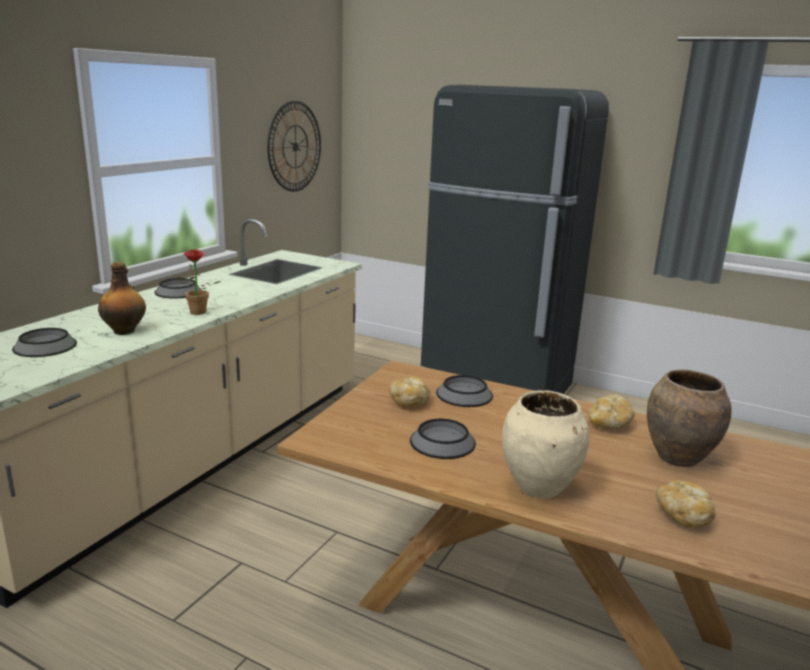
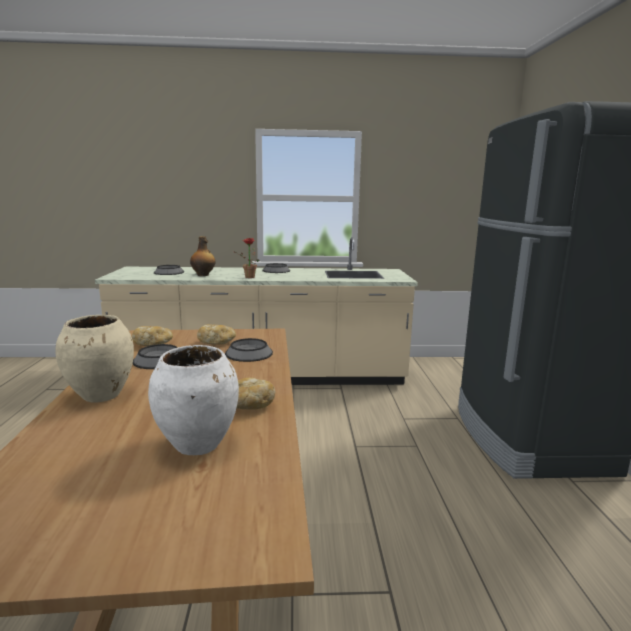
camera: 60 degrees right, 5 degrees down
(295, 146) = (443, 196): wall clock -> none
(677, 458) = (198, 444): brown vase -> white vase
(682, 515) = (71, 457): bread -> bread (153, 344)

